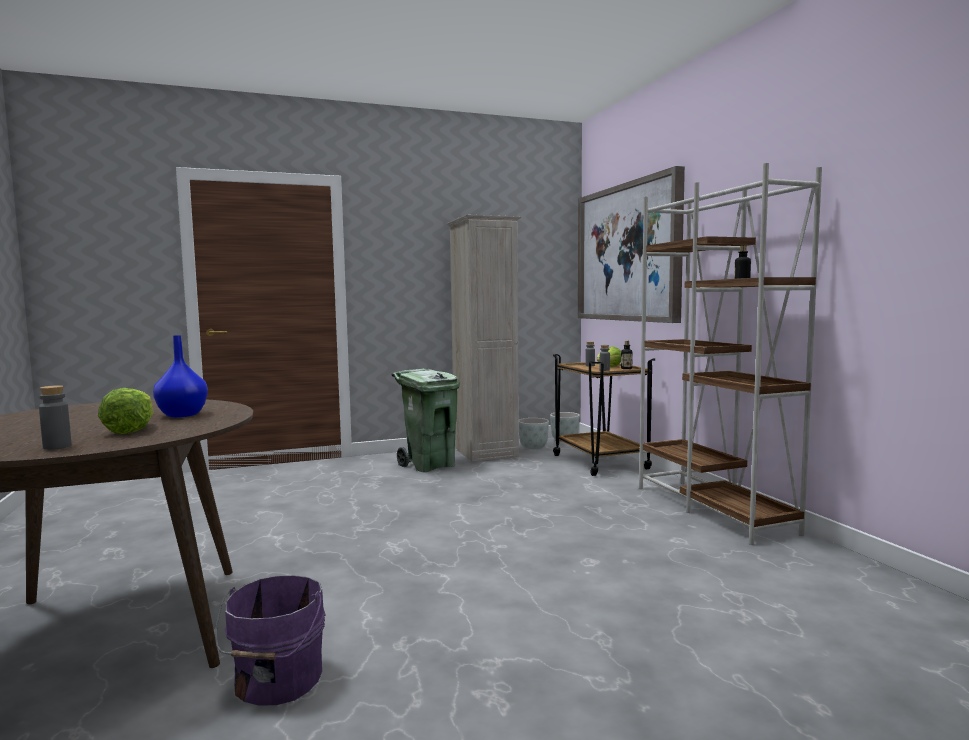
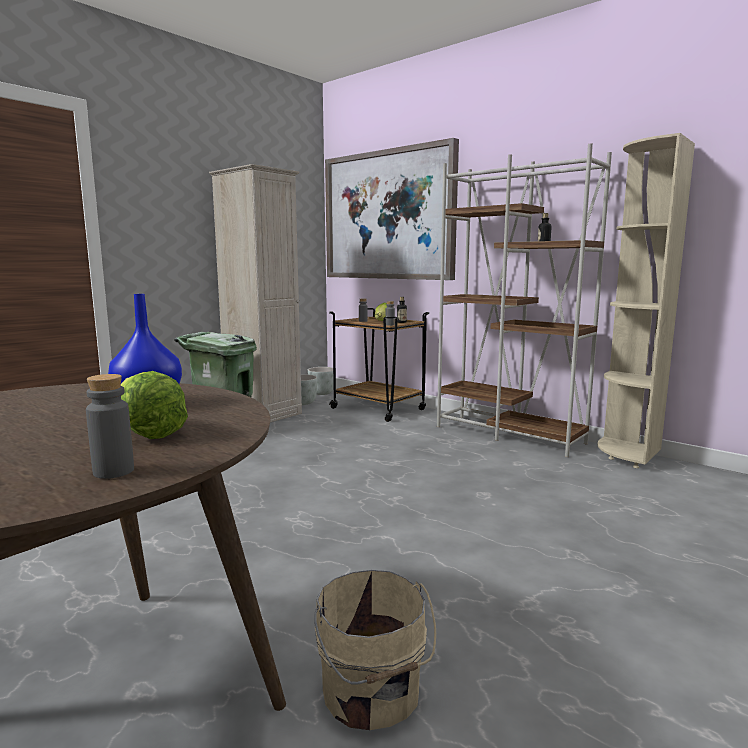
camera: 30 degrees left, 5 degrees up
(276, 681) = (372, 694): purple bucket -> beige bucket
(832, 560) = (625, 458): none -> beige bookcase

